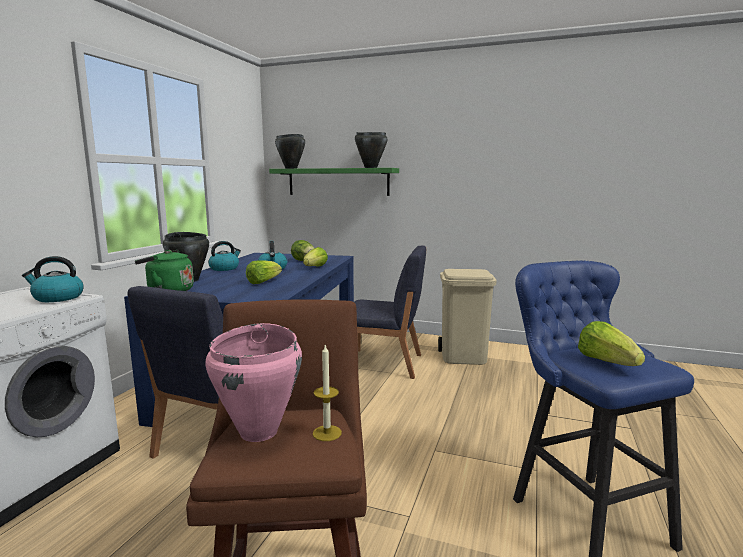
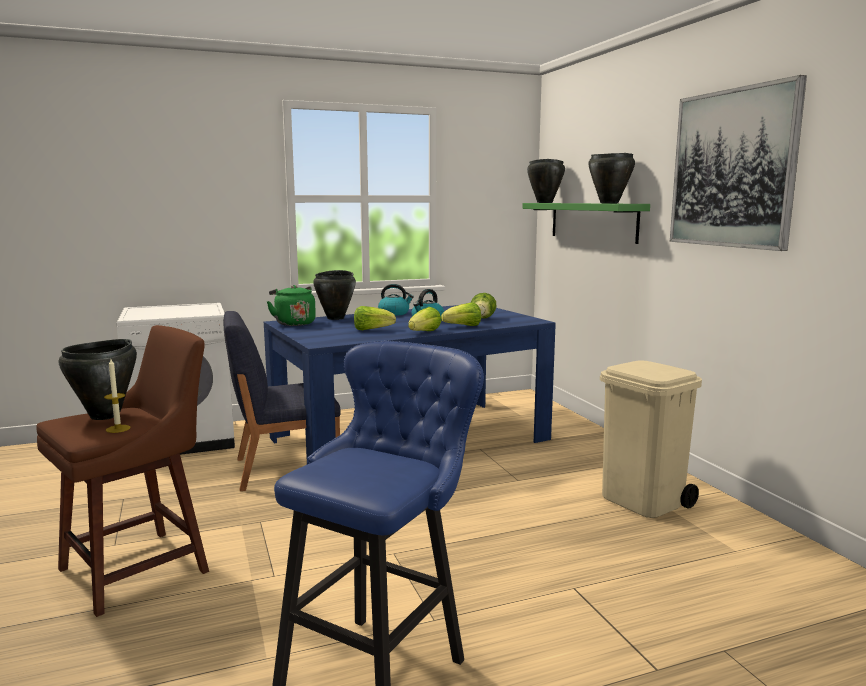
camera: 50 degrees right, 0 degrees up
(57, 298) = (203, 312): kettle -> none
(260, 431) = (106, 415): pink cooking pot -> black cooking pot
(384, 363) = (532, 469): blue chair -> none
(470, 146) = (732, 169): none -> picture
(607, 362) = (345, 467): lettuce -> lettuce (424, 332)

